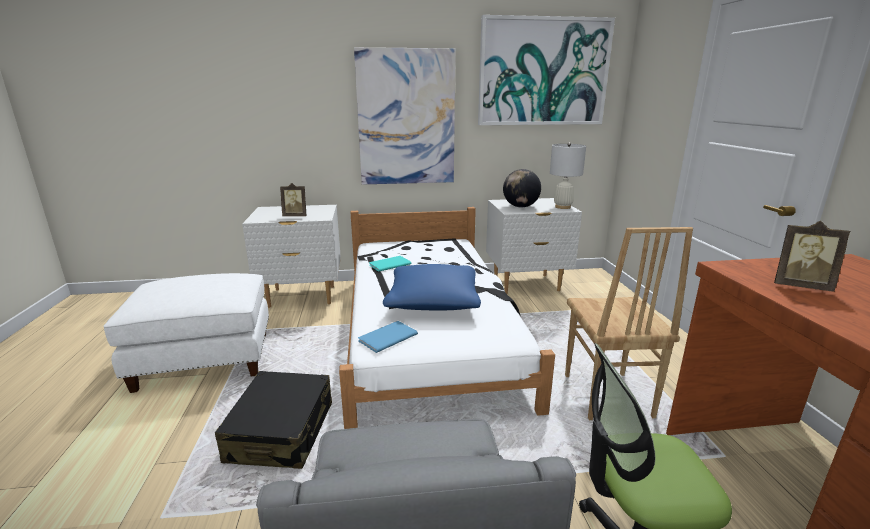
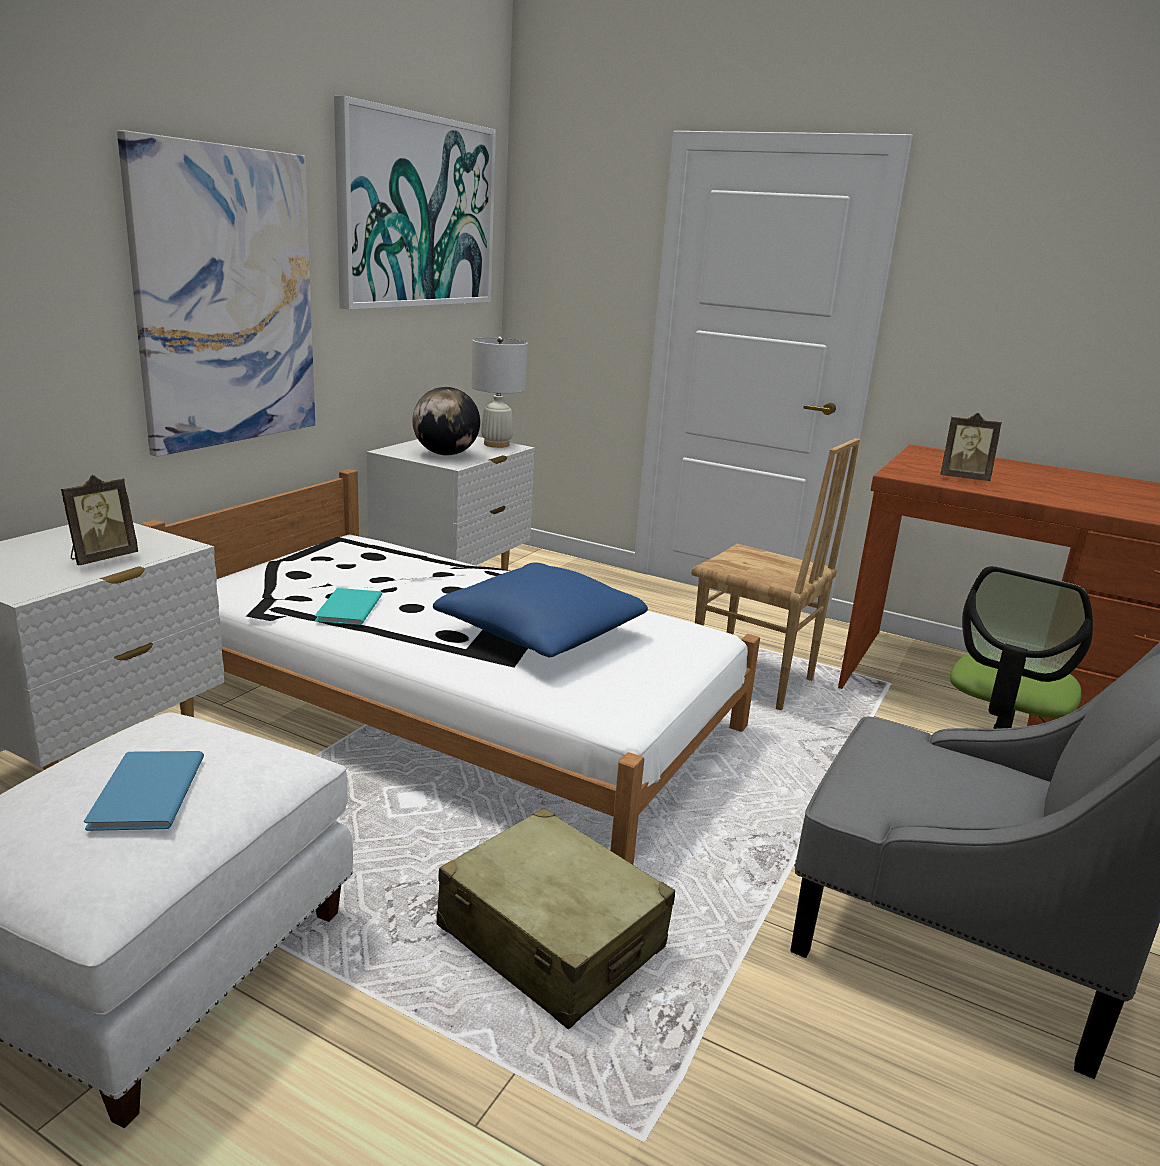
camera: 55 degrees left, 0 degrees up
(282, 432) = (551, 938): black suitcase -> beige suitcase
(386, 337) = (603, 700): blue book -> blue book (143, 794)
(800, 286) = (963, 478): picture frame -> picture frame turned 45 degrees clockwise

